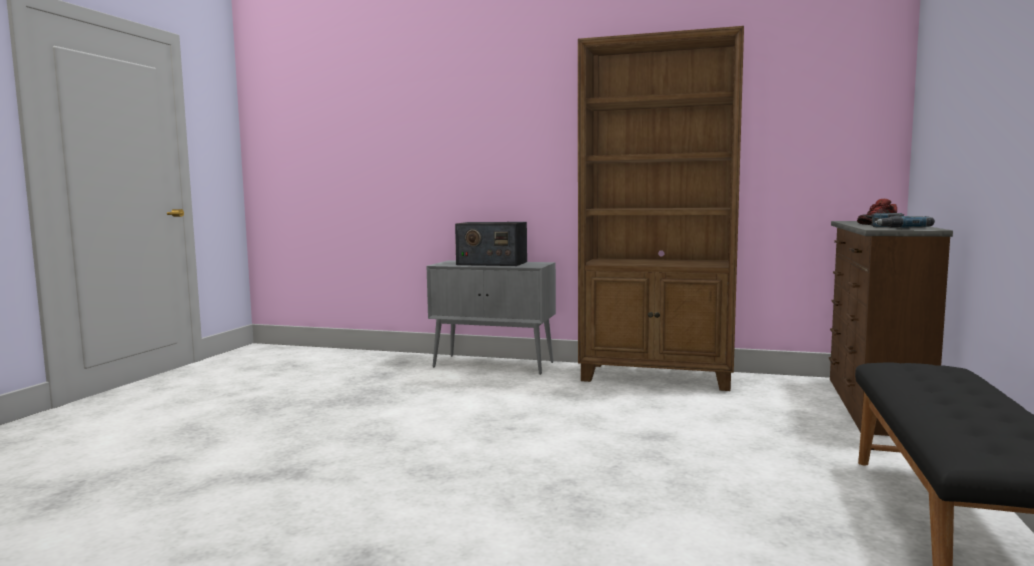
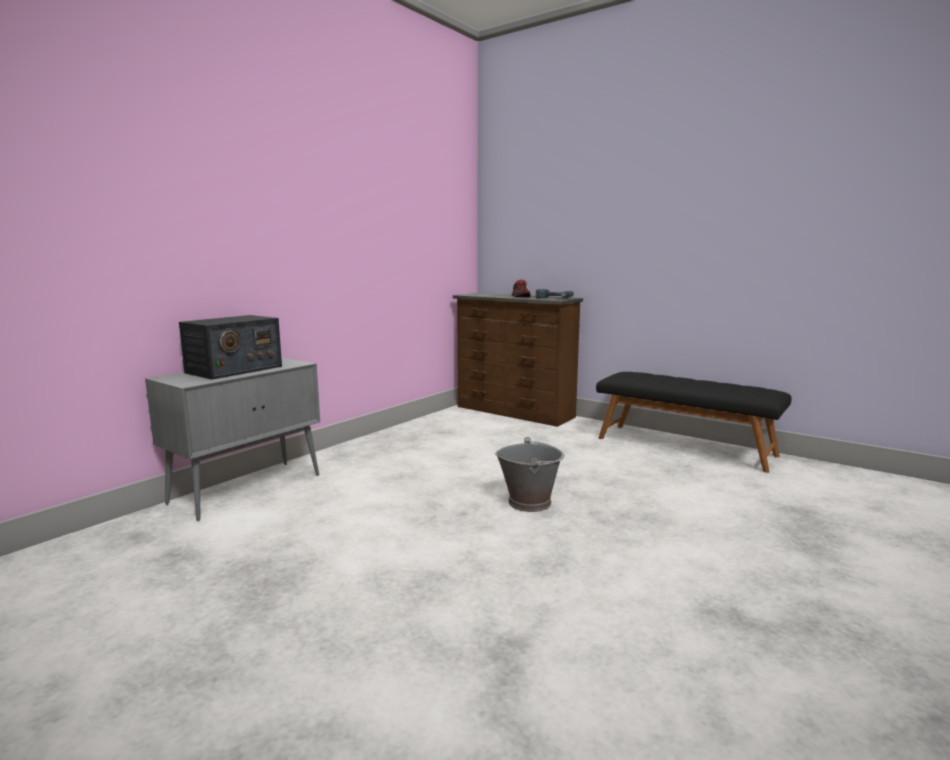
camera: 70 degrees left, 5 degrees up
(565, 449) = (530, 502): none -> grey bucket
(657, 377) = (391, 441): brown bookcase -> none

